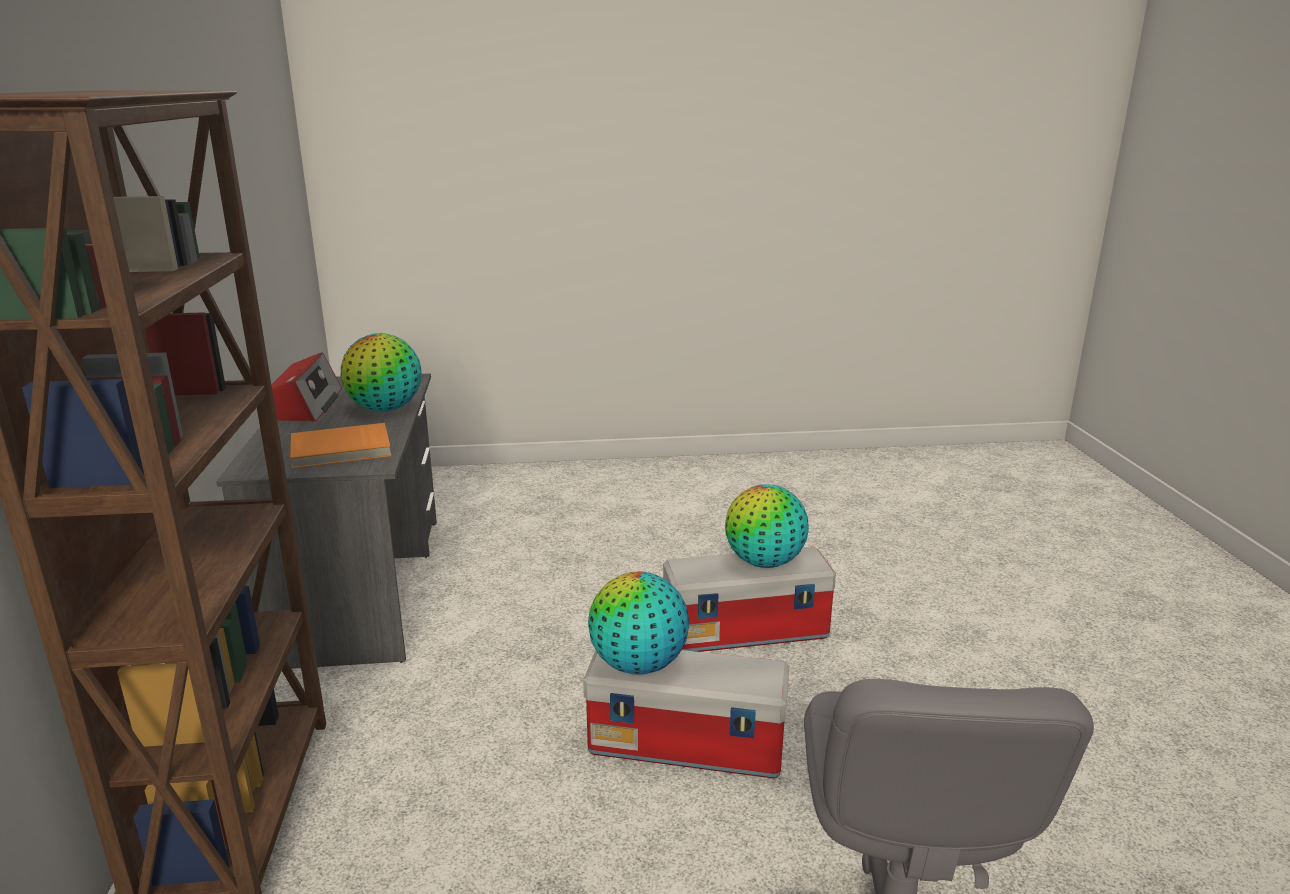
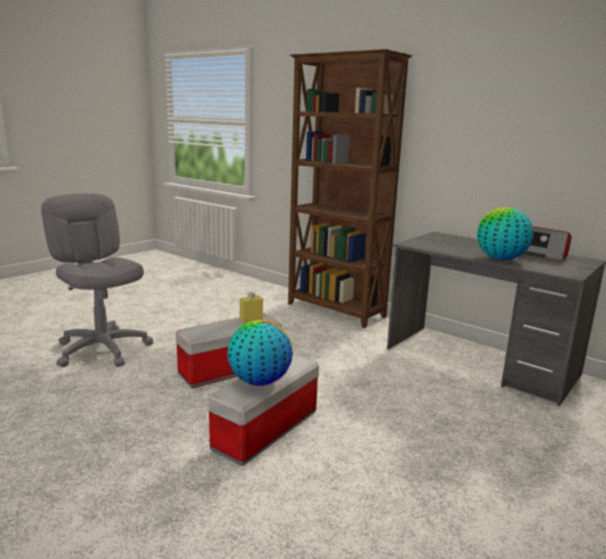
camera: 135 degrees right, 5 degrees down
(341, 450) = (440, 244): orange book -> none
(638, 665) = (251, 320): globe -> yellow bottle

